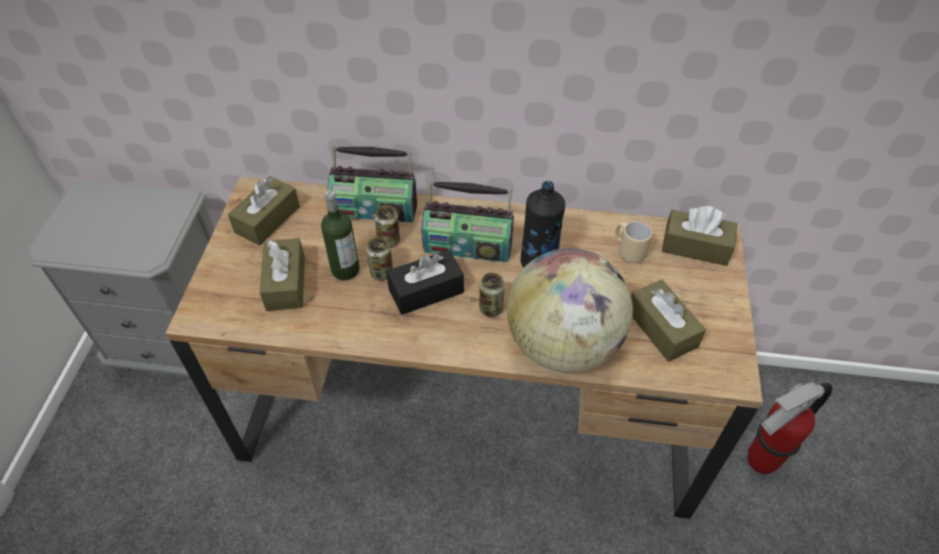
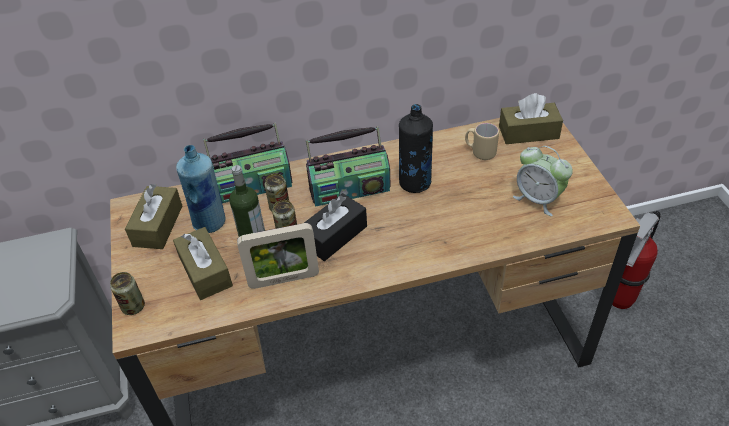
camera: 20 degrees left, 5 degrees down
(316, 233) = (210, 222): none -> blue bottle
(353, 319) = (284, 279): none -> picture frame
(491, 308) = (396, 230): can -> can (133, 307)
(563, 344) = (470, 237): globe -> none
(661, 328) = (538, 199): brown tissue box -> alarm clock

